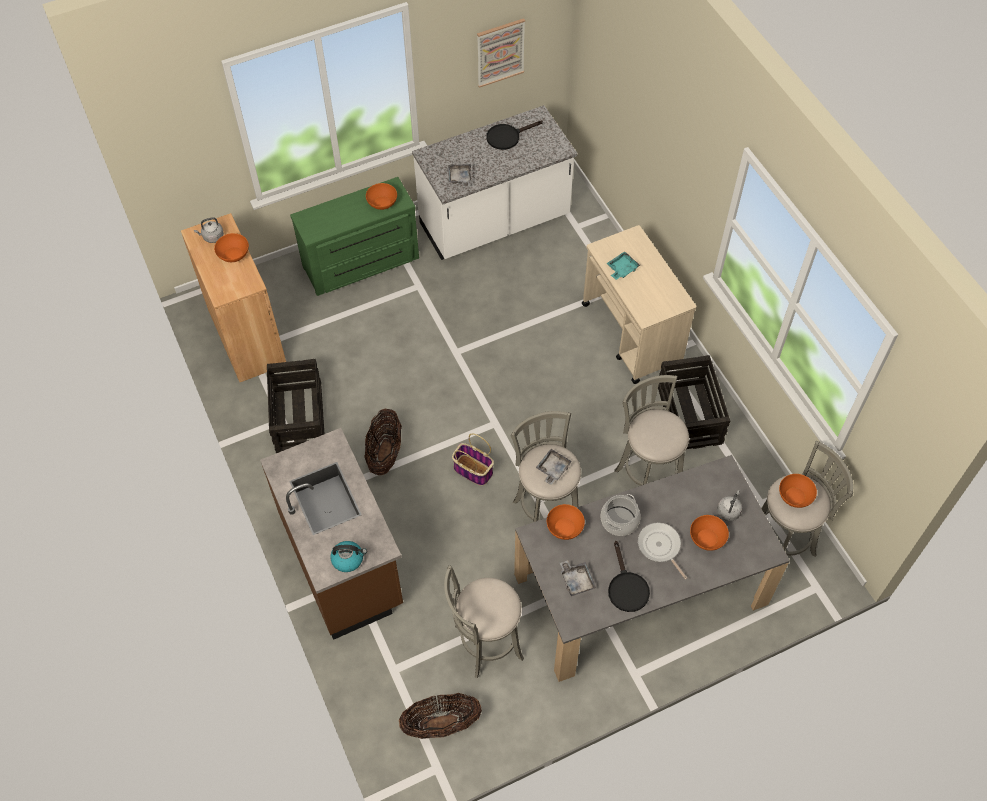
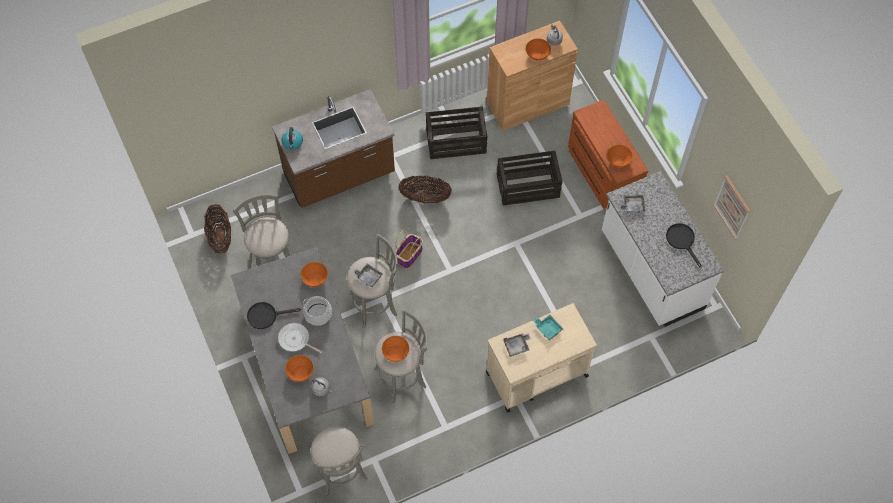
camera: 90 degrees right, 5 degrees up
(362, 264) = (600, 175): green dresser -> brown dresser
(576, 580) = (274, 284): grey tray -> grey tray (517, 346)
(660, 547) = (295, 339): frying pan -> frying pan turned 120 degrees counterclockwise
(690, 415) = (456, 413): crate -> crate (527, 186)
(795, 496) = (337, 444): orange bowl -> orange bowl (395, 352)

